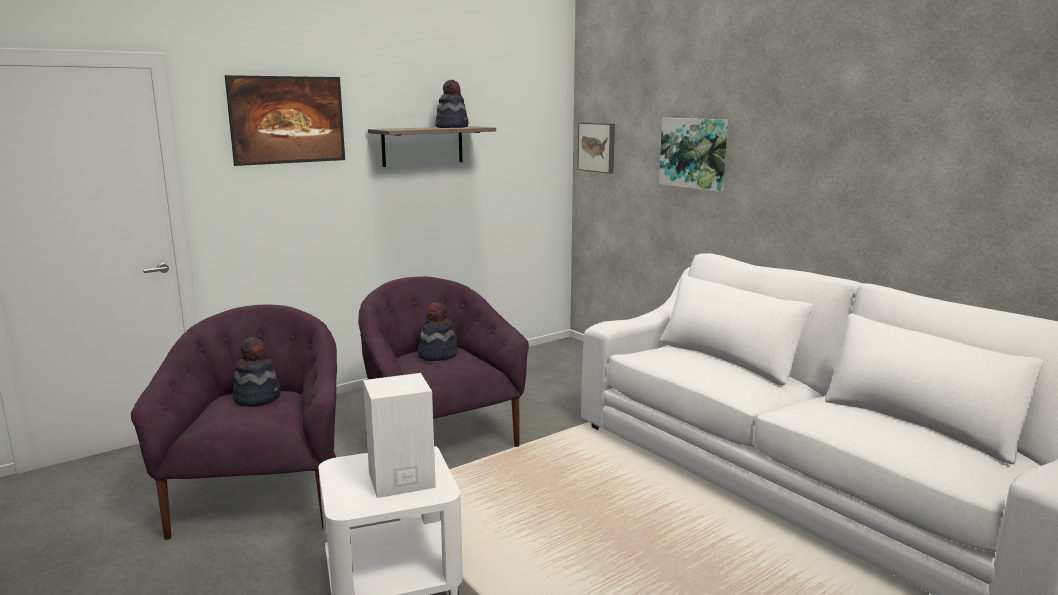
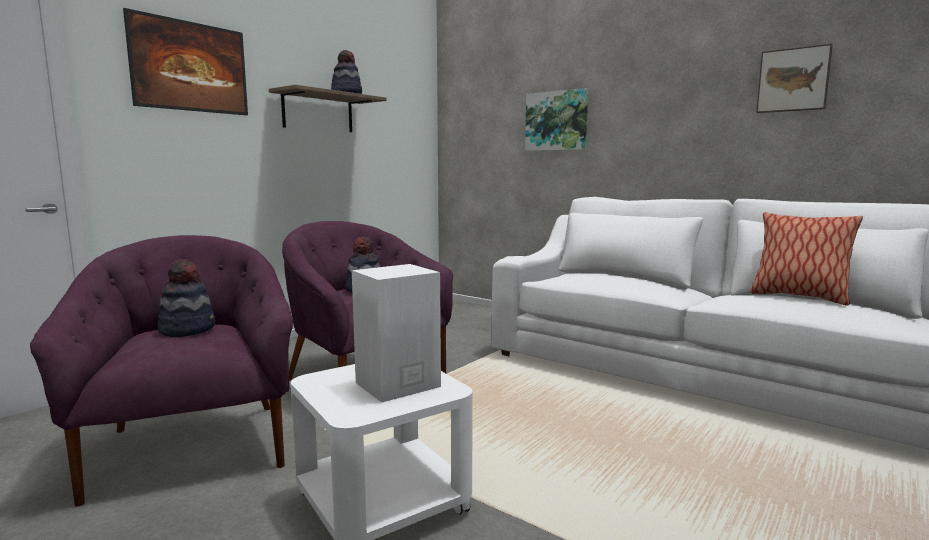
camera: 15 degrees left, 5 degrees down
(597, 147) = (462, 128): picture -> picture (793, 80)
(885, 418) = (798, 297): none -> pillow

